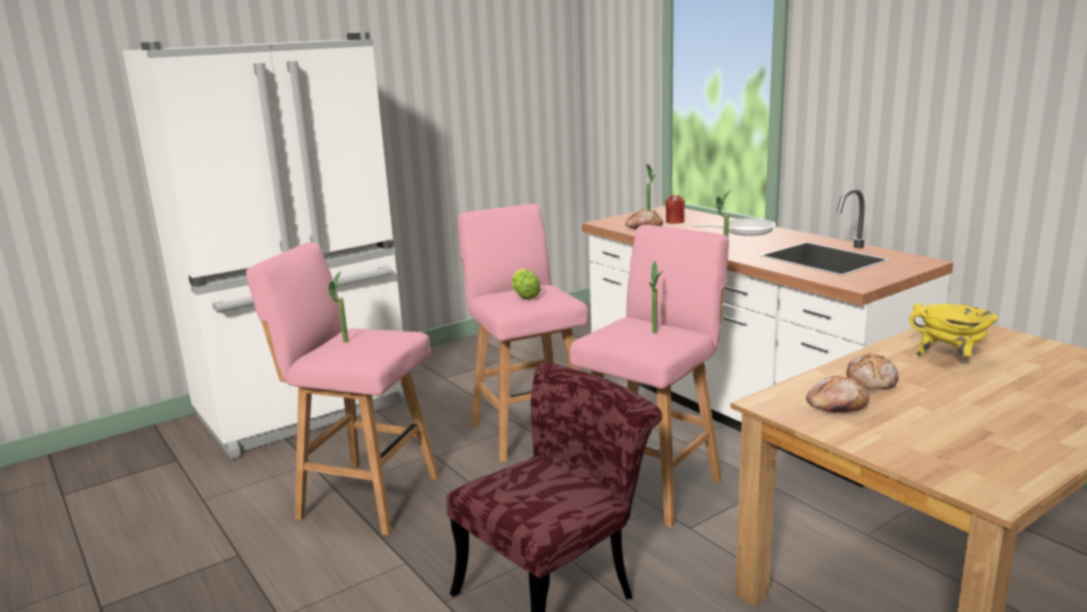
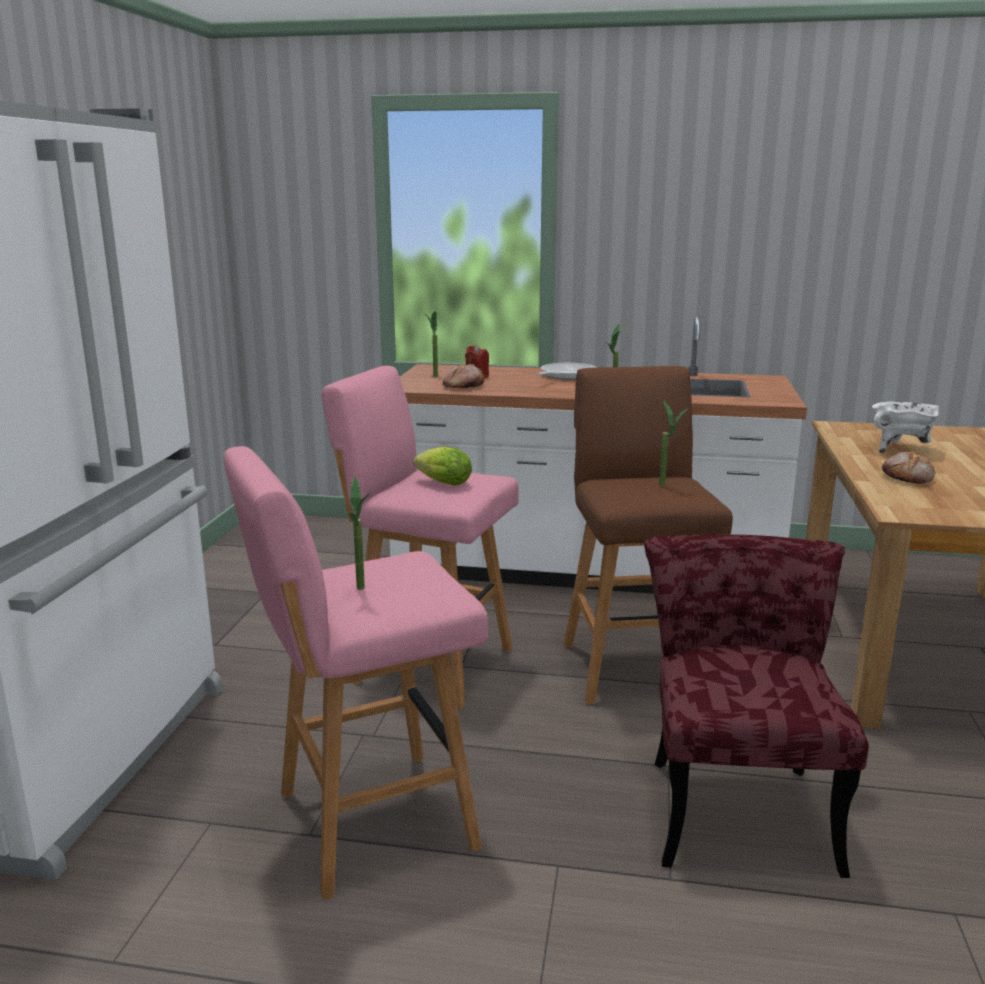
camera: 45 degrees left, 0 degrees up
(651, 484) = (635, 666): pink stool -> brown stool
(836, 405) = (937, 500): bread -> none
(950, 358) = (900, 450): yellow cooking pot -> white cooking pot

